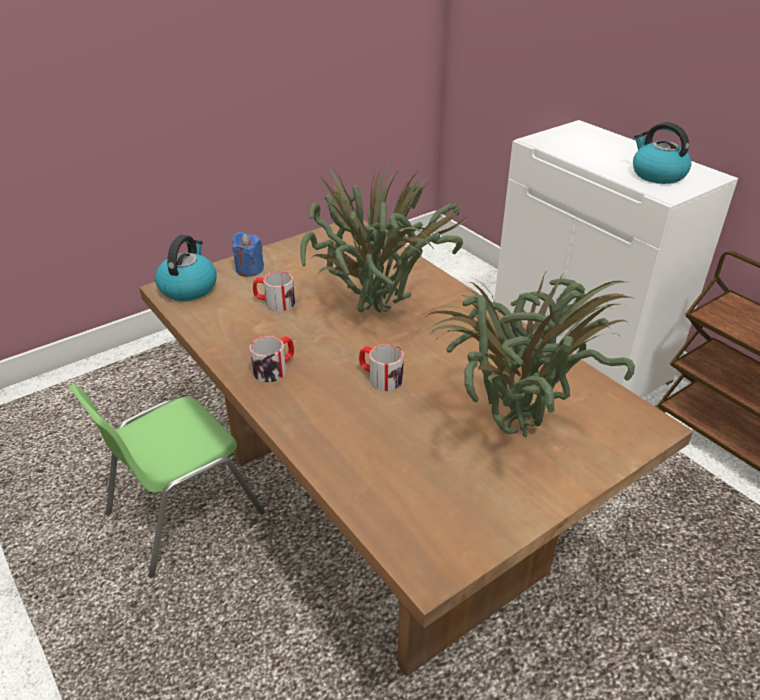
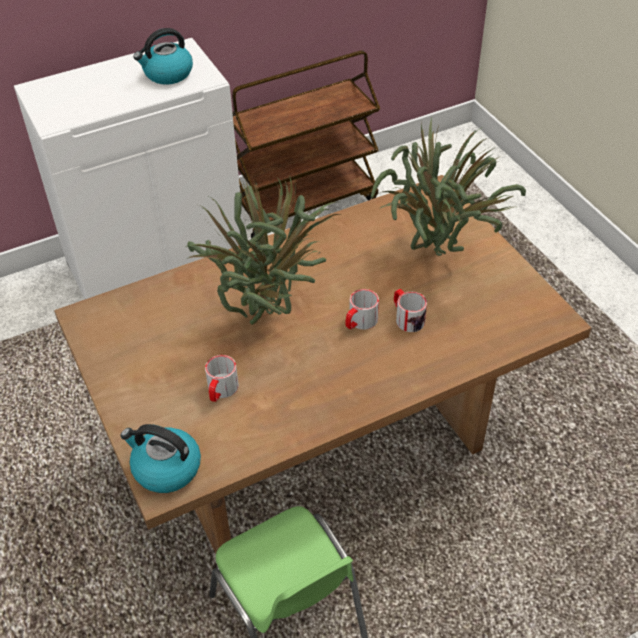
camera: 80 degrees left, 10 degrees up
(249, 269) = (144, 411): blue candle -> none
(275, 369) = (334, 393): mug -> mug (407, 318)

